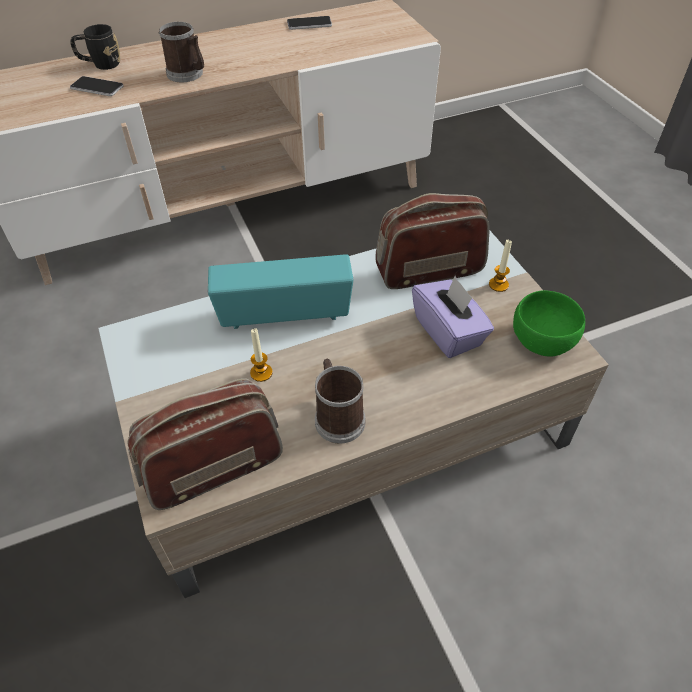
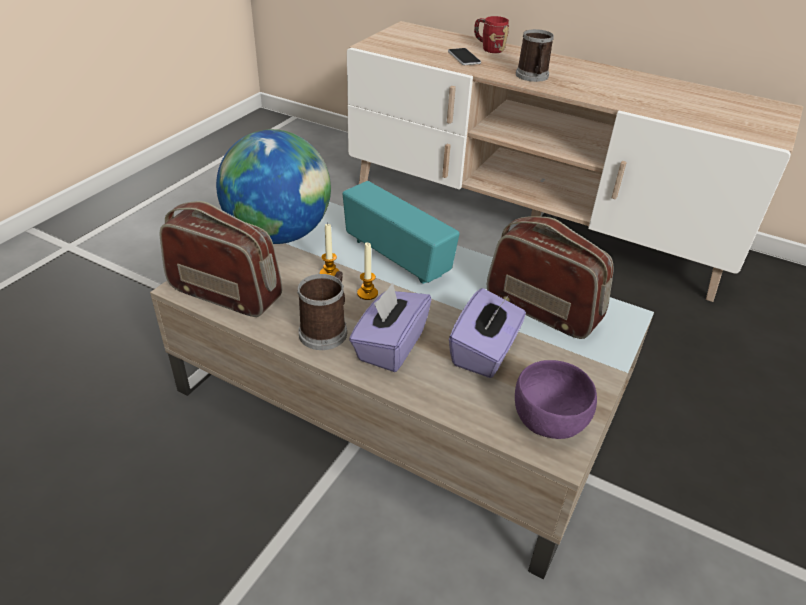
camera: 50 degrees right, 10 degrees down
(101, 65) = (488, 48): black mug -> red mug
(161, 379) = (279, 234): none -> globe
(309, 24) = (686, 90): phone -> none
(394, 385) = (390, 346): none -> purple tissue box
(498, 285) = (583, 359): candle -> candle (367, 293)
(543, 341) = (549, 420): green bowl -> purple bowl

